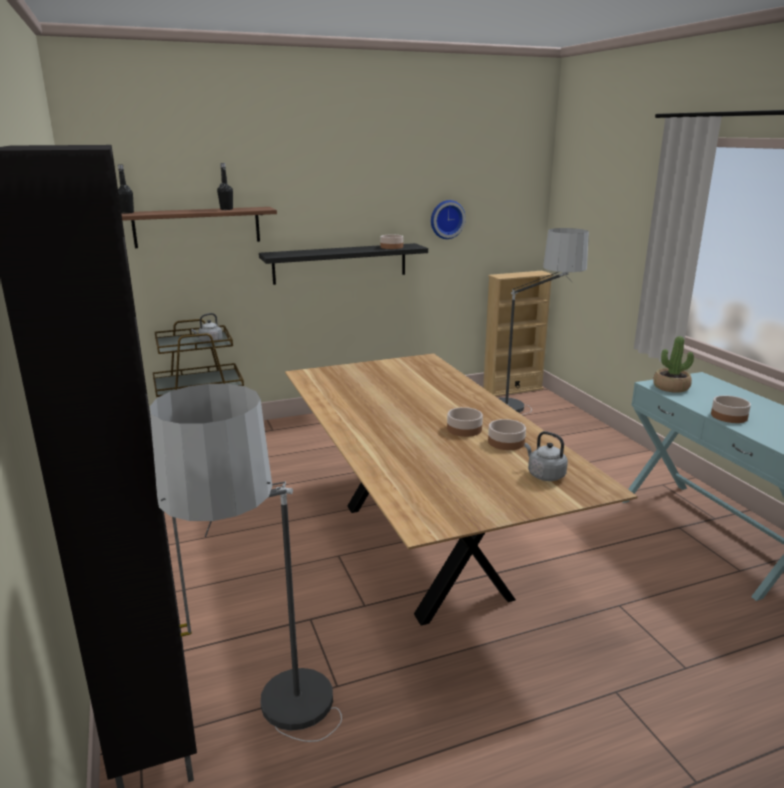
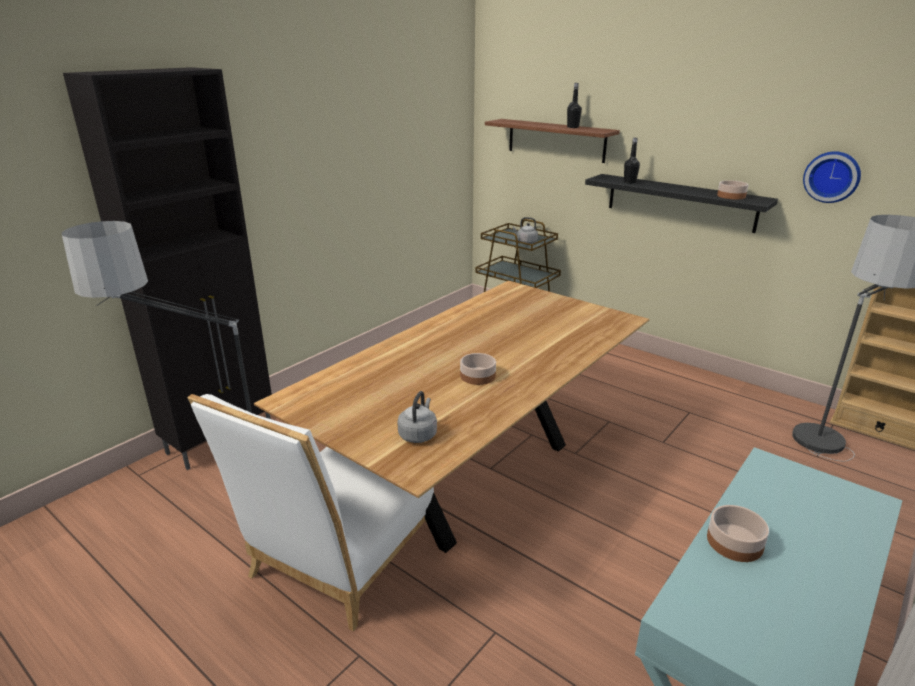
camera: 60 degrees right, 5 degrees up
(127, 212) = (503, 120): black bottle -> black bottle (629, 182)
(482, 671) = (339, 559): none -> white chair
(505, 442) = (471, 401): bowl -> none
(671, 387) = (778, 478): potted plant -> none

